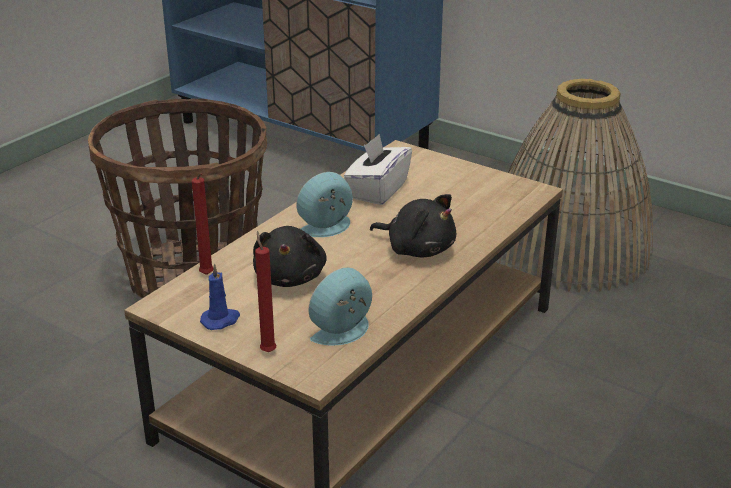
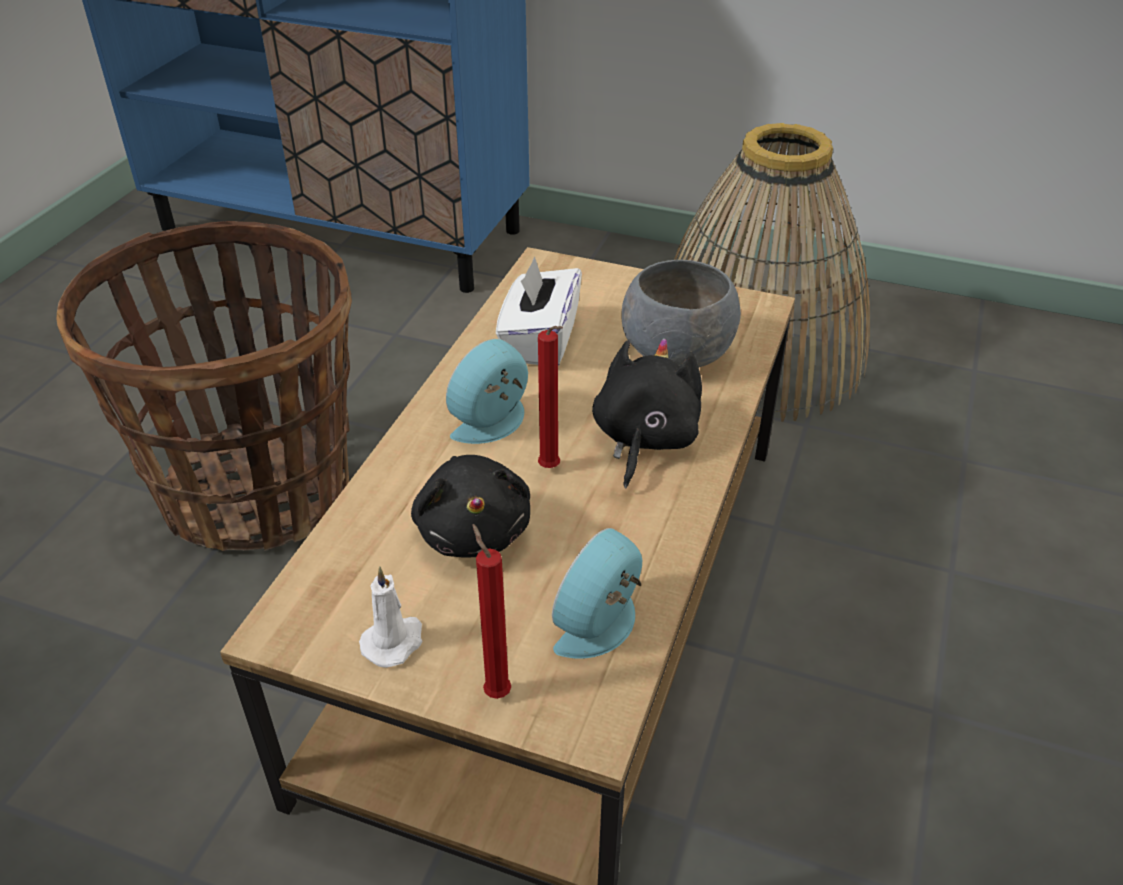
camera: 15 degrees left, 10 degrees up
(207, 276) = (338, 552): red candle -> red candle (551, 469)
(221, 320) = (394, 641): blue candle -> white candle
(417, 249) = (643, 439): black plush toy -> black plush toy turned 90 degrees counterclockwise
(465, 207) = (678, 352): none -> grey bowl

